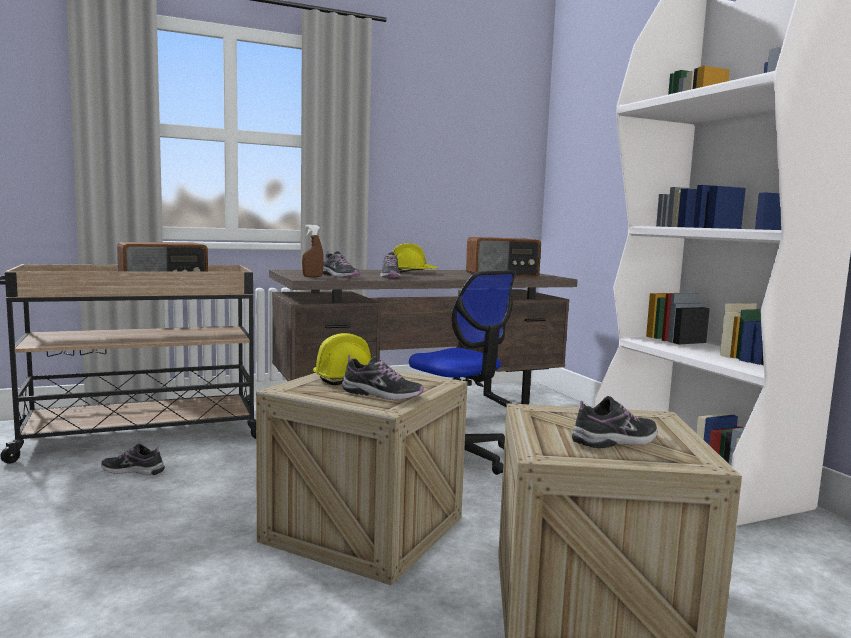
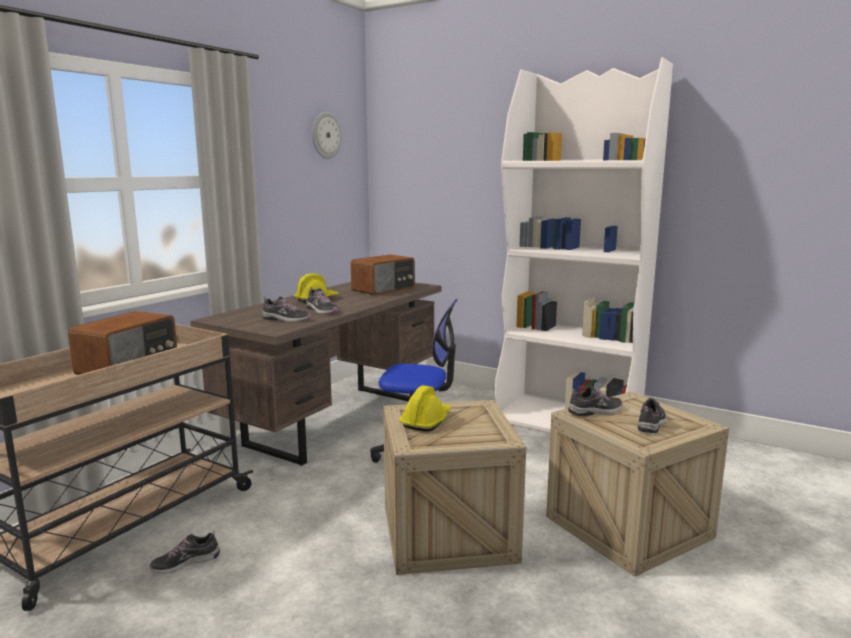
camera: 35 degrees left, 5 degrees up
(312, 277) = (271, 326): brown spray bottle -> none
(381, 394) = (476, 429): shoe -> shoe (595, 411)
(483, 108) = (326, 135): none -> wall clock

